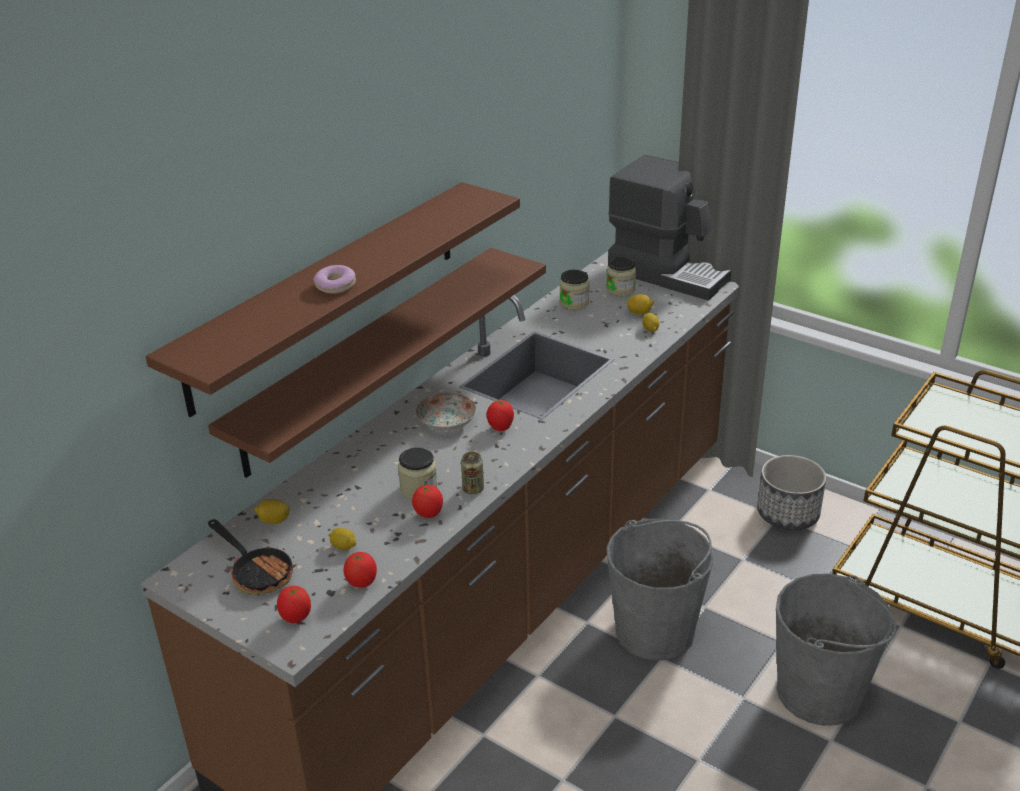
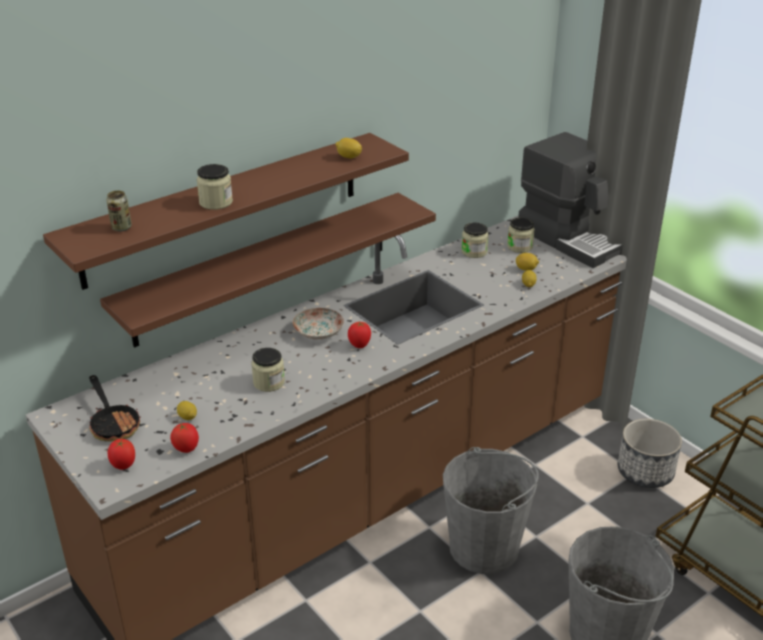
camera: 15 degrees right, 0 degrees up
(274, 521) = (145, 386): lemon -> lemon (349, 157)
(335, 286) = (216, 202): donut -> jar
(428, 514) = (266, 405): tomato -> none
(473, 489) = (311, 391): can -> can (121, 228)

